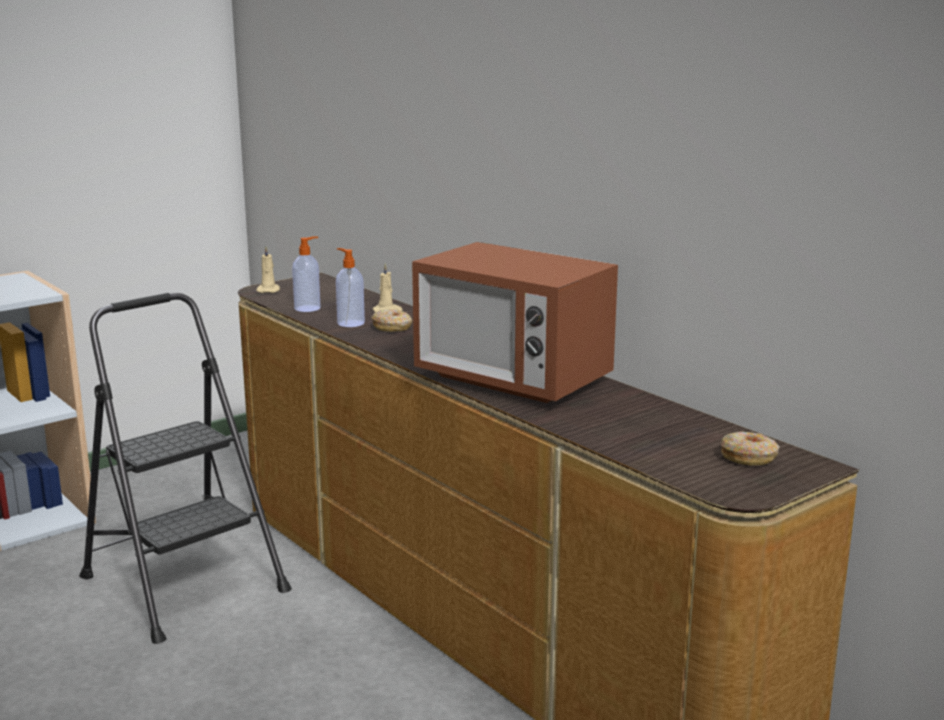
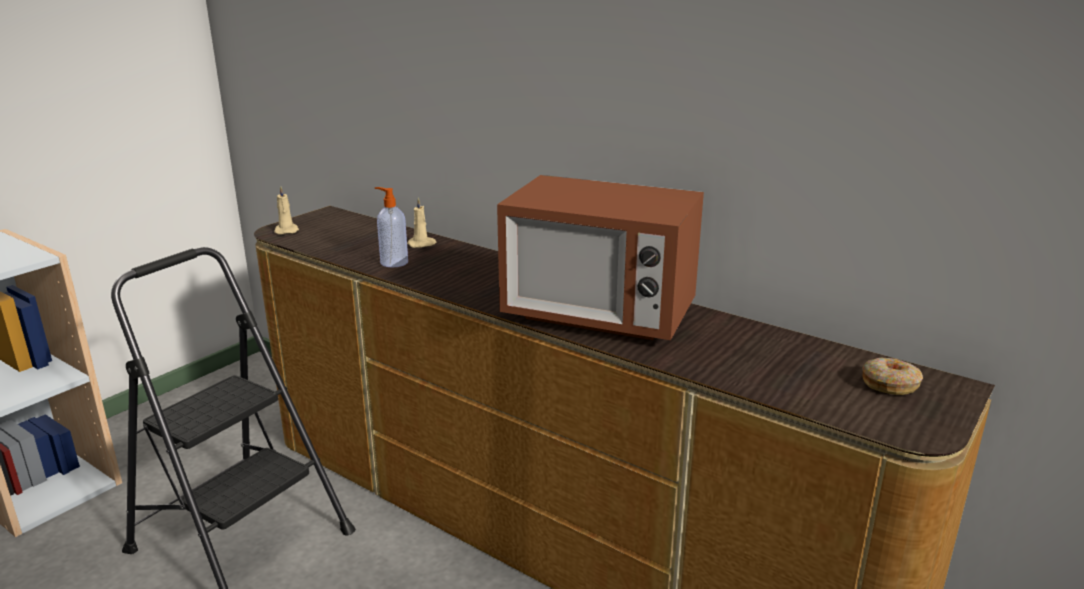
camera: 15 degrees left, 5 degrees up
(308, 308) = (339, 248): soap dispenser -> none
(392, 327) = (439, 263): donut -> none

